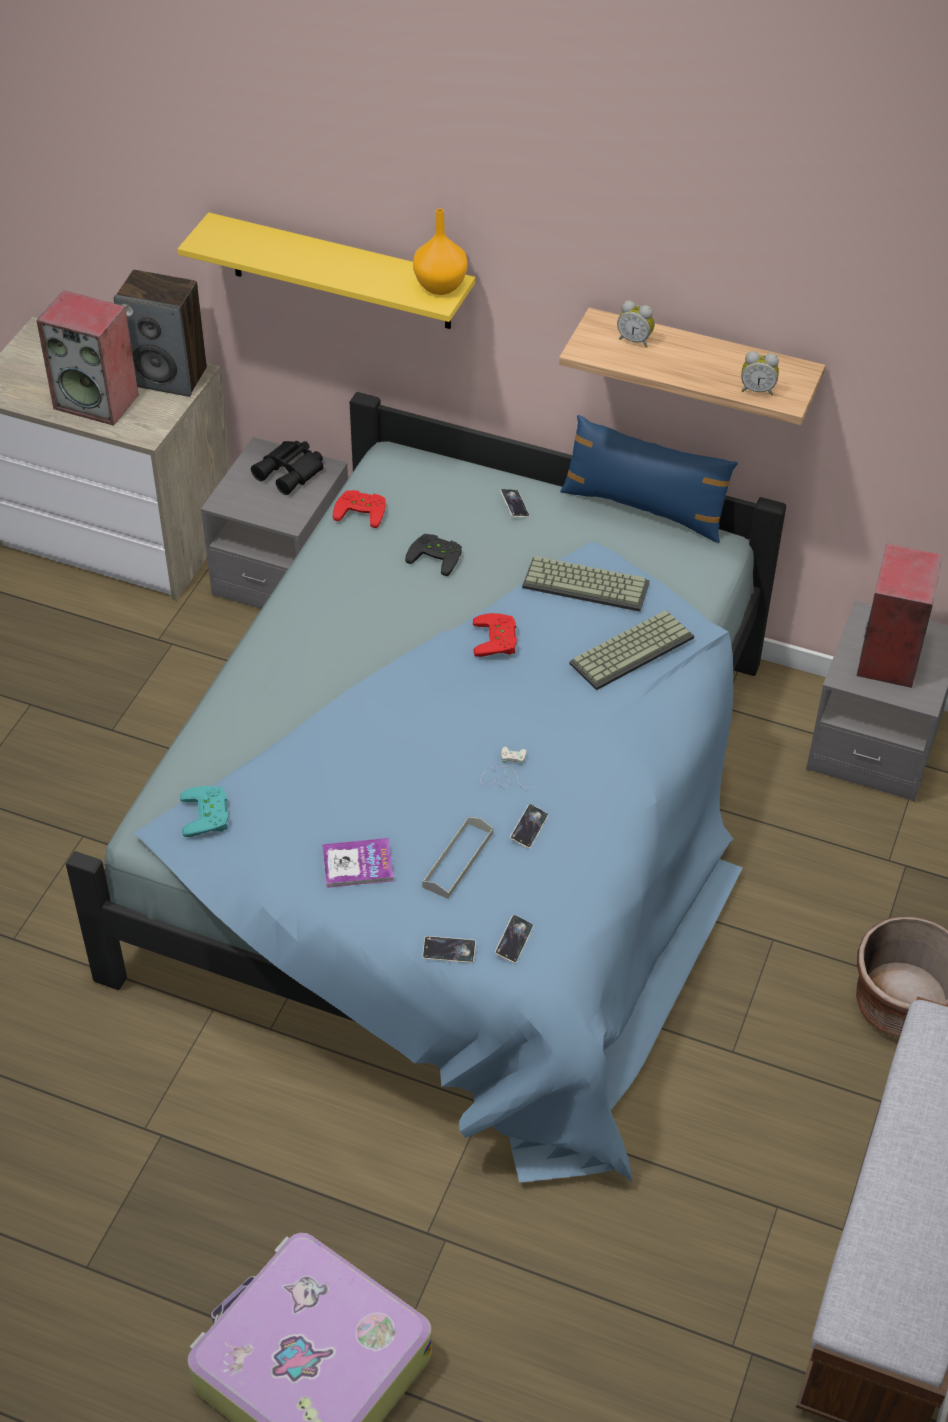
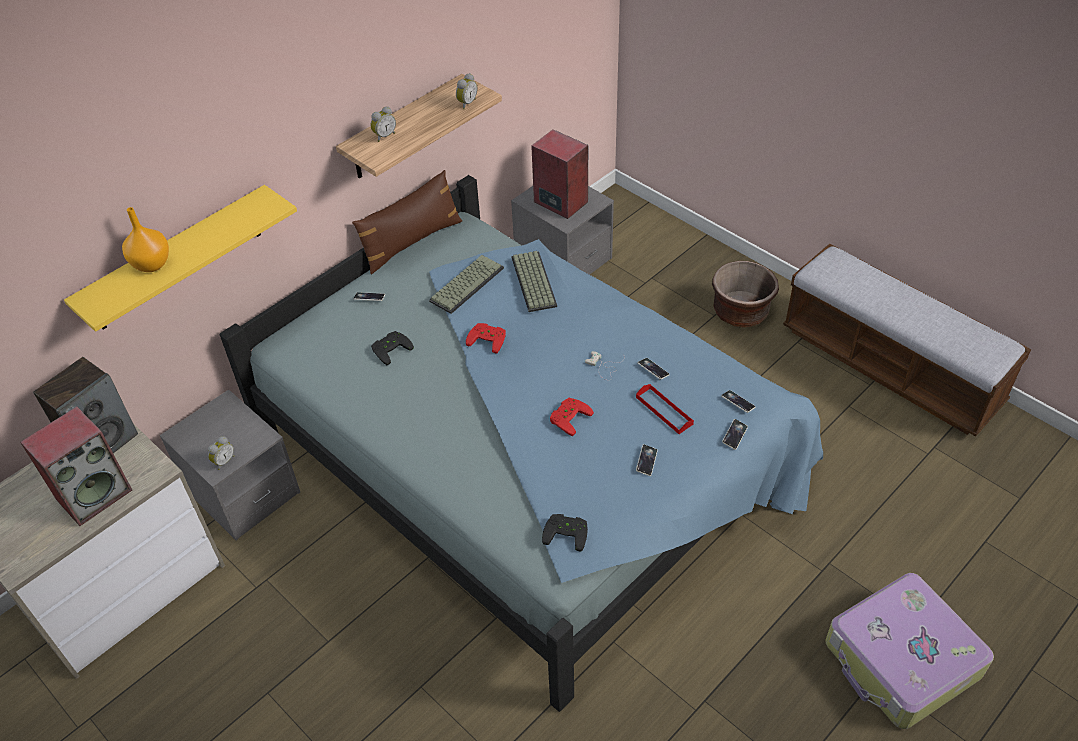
camera: 65 degrees left, 0 degrees up
(209, 815) = (567, 532): turquoise game controller -> black game controller
(239, 502) = (223, 461): none -> alarm clock
(291, 472) = (214, 422): black binoculars -> none
(358, 864) = (646, 461): book -> phone
(362, 510) = (320, 374): red game controller -> red game controller (568, 417)
(439, 287) = (262, 202): orange vase -> orange vase (152, 265)
(458, 860) = (664, 410): grey tray -> red tray
(644, 508) = (411, 242): blue pillow -> brown pillow

